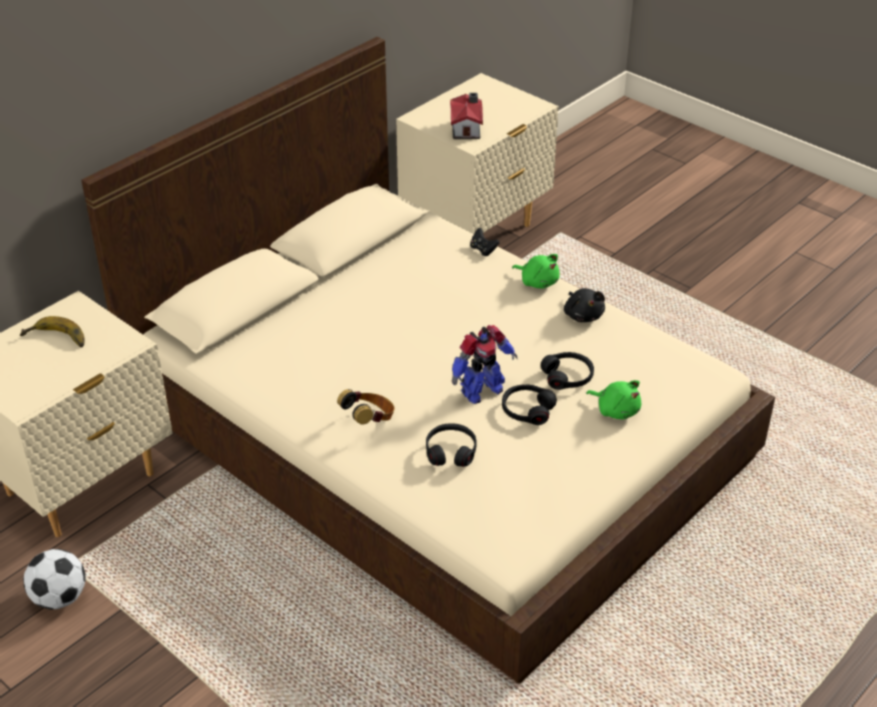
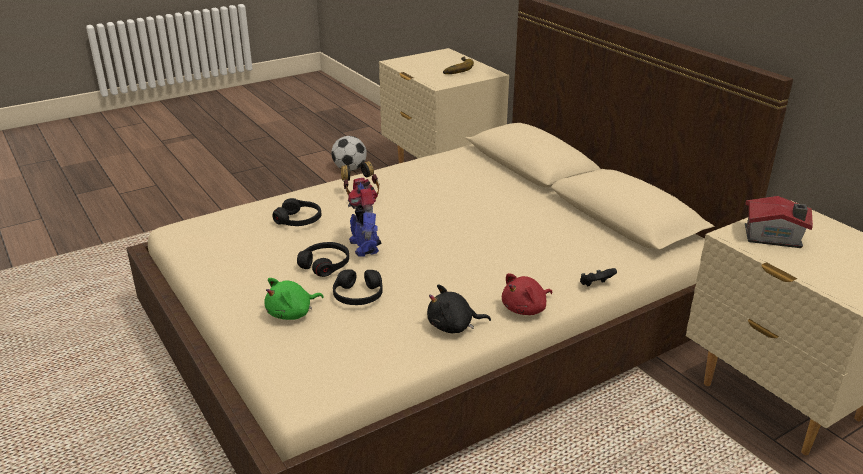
camera: 105 degrees right, 10 degrees down
(538, 282) = (526, 309): green plush toy -> red plush toy

